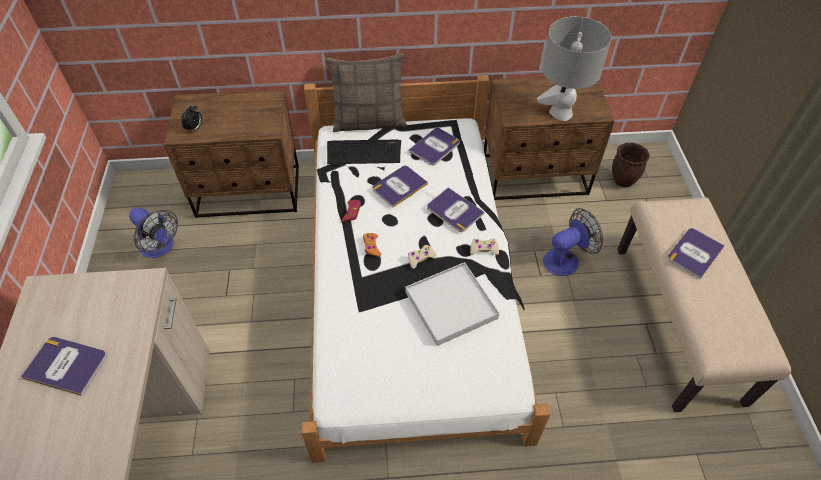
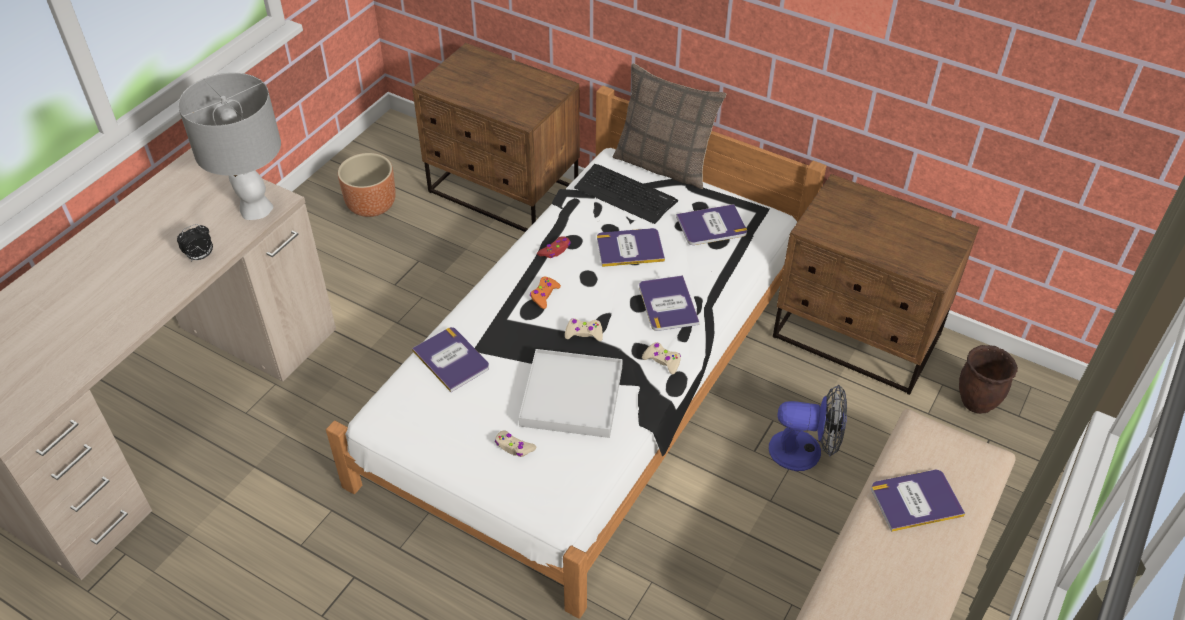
camera: 35 degrees right, 5 degrees down
(66, 366) = (160, 236): book -> book (451, 359)
(160, 248) = (372, 205): fan -> brown planter
(195, 128) = (454, 84): alarm clock -> alarm clock (200, 257)
(445, 362) = (514, 447): none -> beige game controller
(560, 113) = (880, 250): grey table lamp -> grey table lamp (255, 208)

